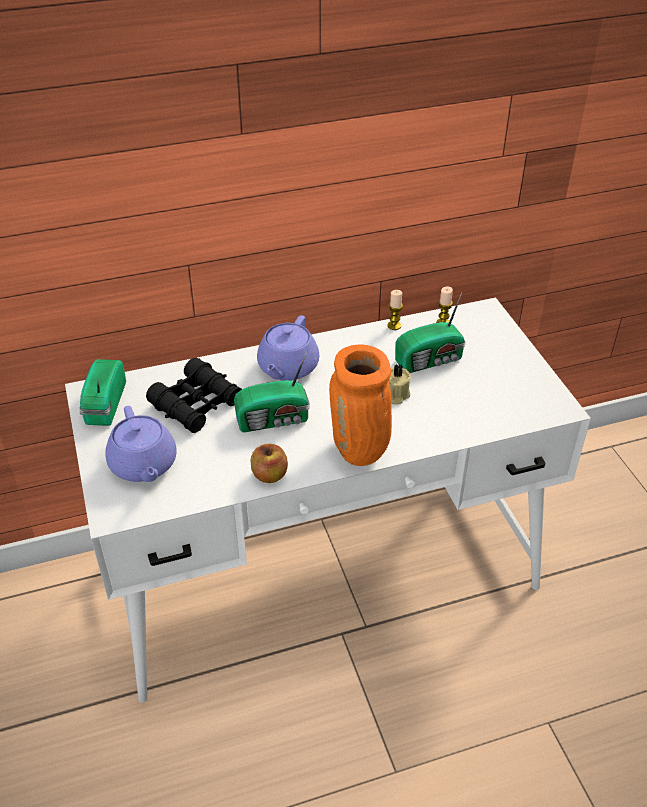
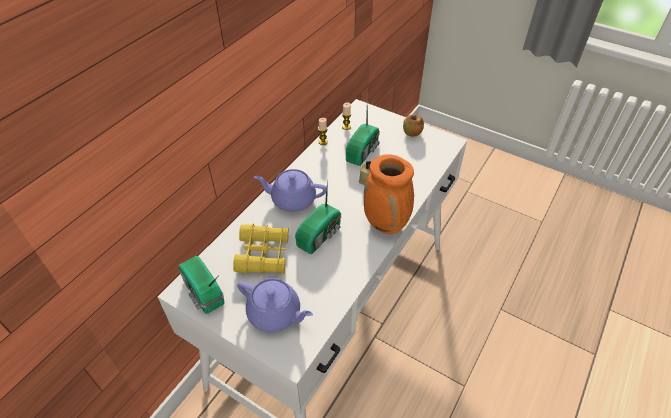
camera: 40 degrees left, 5 degrees up
(196, 404) = (263, 254): black binoculars -> yellow binoculars
(269, 475) = (355, 269): apple -> apple (412, 133)
(287, 368) = (292, 199): purple teapot -> purple teapot turned 120 degrees clockwise

